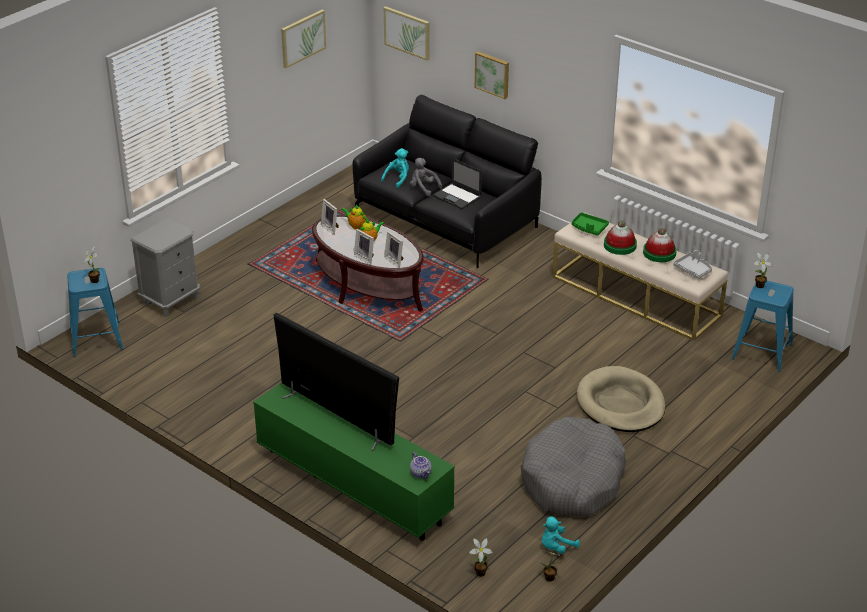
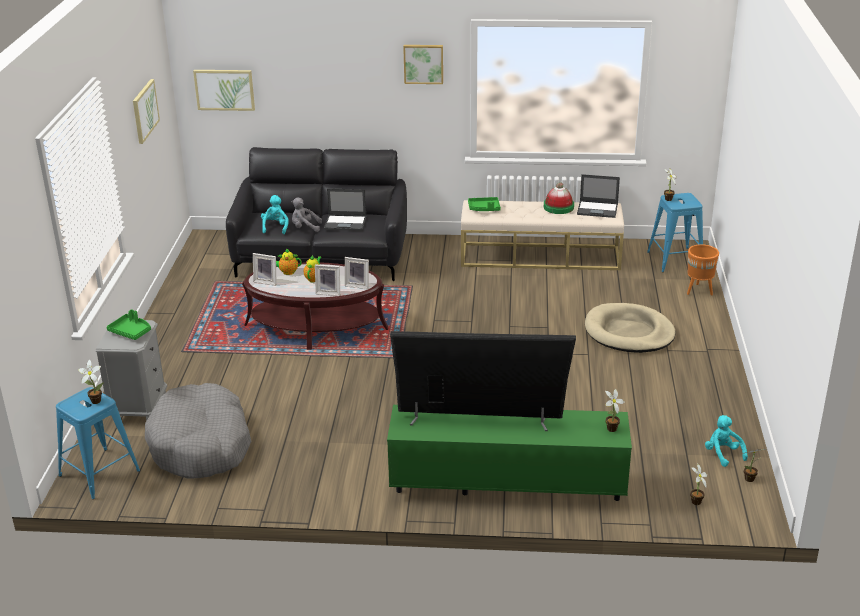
camera: 35 degrees left, 5 degrees down
(167, 234) = (131, 332): none -> green tray
(421, 473) = (610, 429): teapot -> potted plant
(492, 74) = (334, 101): picture -> picture (423, 63)
(556, 547) = (723, 454): turquoise plush toy -> turquoise plush toy turned 135 degrees clockwise
(572, 480) = (668, 400): grey dog bed -> grey dog bed (201, 445)
(620, 245) = (523, 212): hat -> none
(693, 270) = (598, 209): grey tray -> laptop
(741, 393) = (699, 291): none -> orange planter

